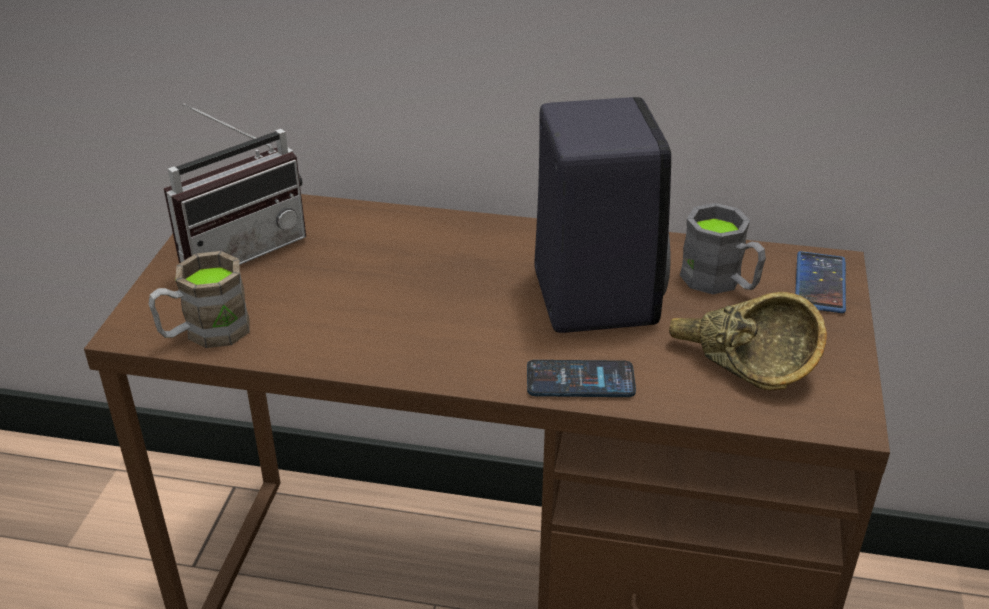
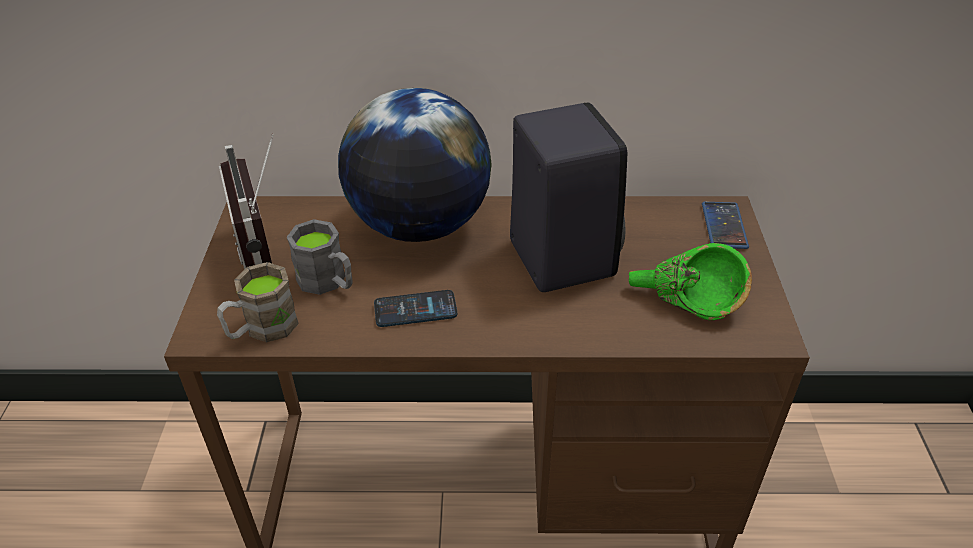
camera: 10 degrees left, 5 degrees up
(239, 249) = (269, 251): radio -> radio turned 120 degrees clockwise
(427, 241) = (419, 225): none -> globe
(580, 380) = (570, 330): phone -> phone (415, 309)
(720, 282) = (652, 234): grey mug -> grey mug (328, 282)
(740, 364) = (684, 300): brown bowl -> green bowl

